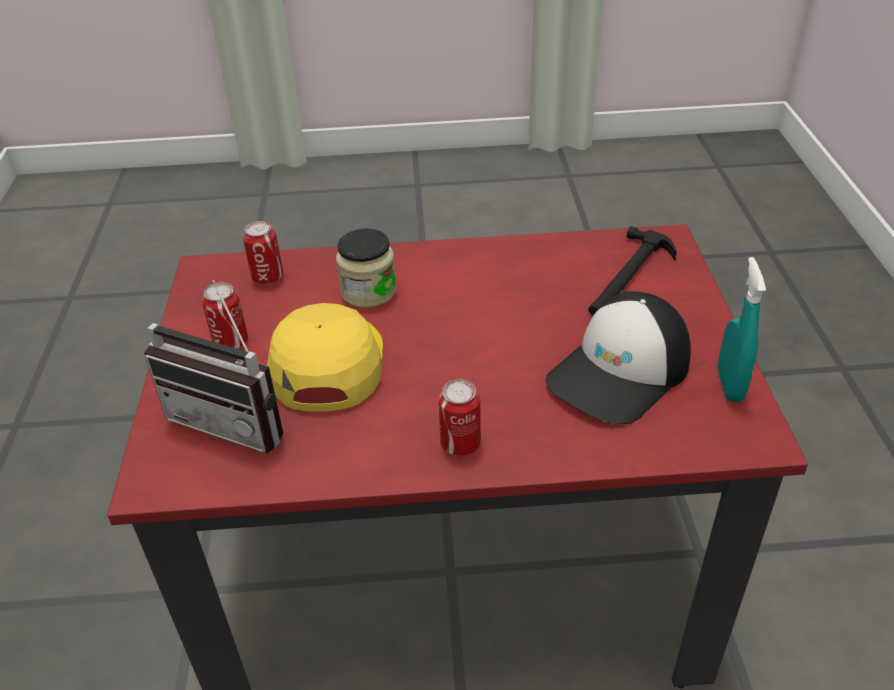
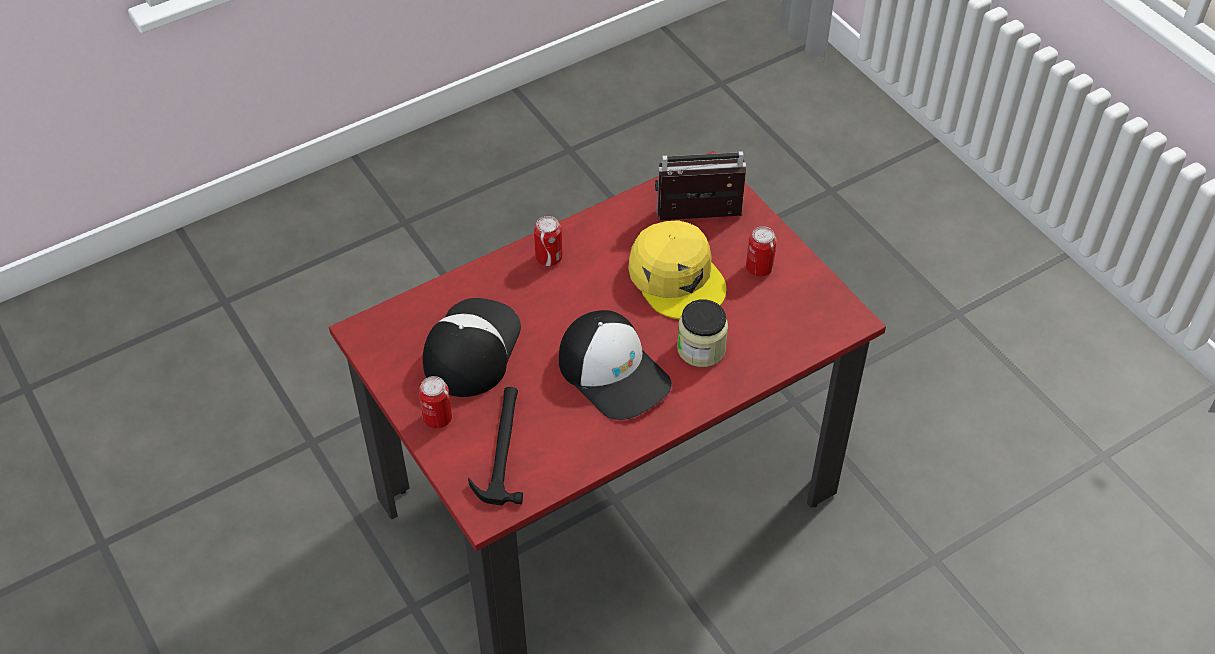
camera: 150 degrees right, 10 degrees up
(267, 277) = (792, 332): can -> can (437, 418)
(473, 300) = (614, 372): none -> cap
(729, 385) = (390, 366): turquoise spray bottle -> none

